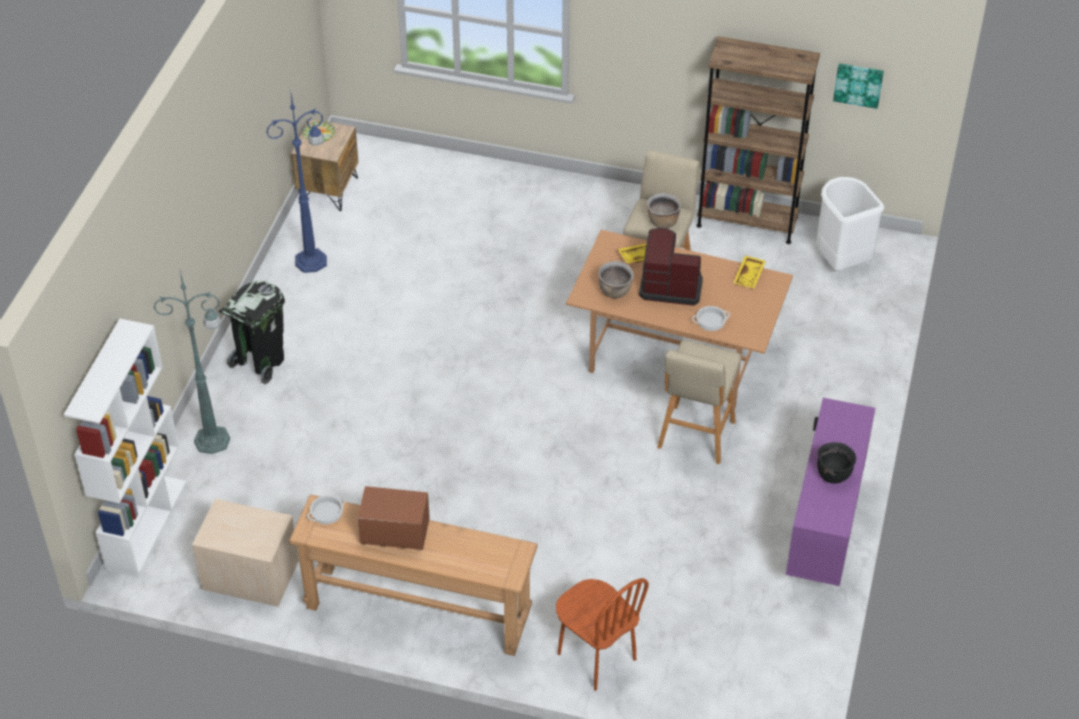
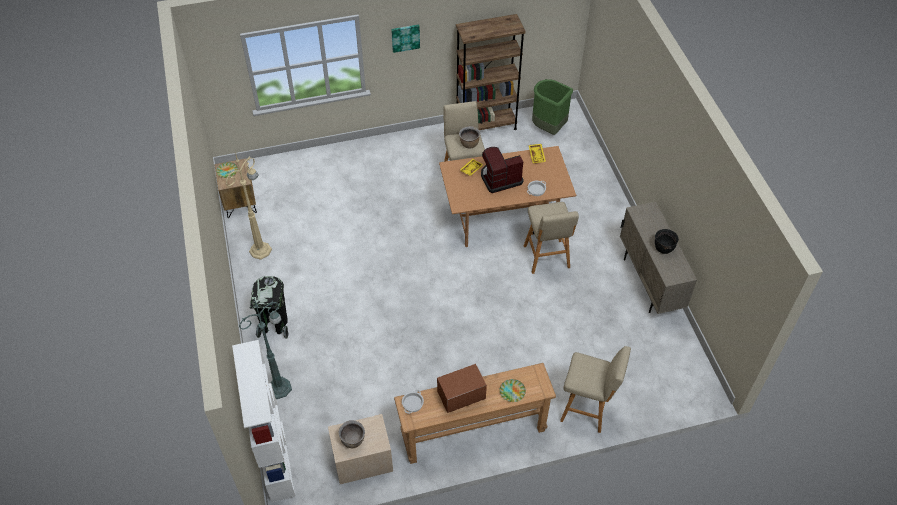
camera: 30 degrees left, 5 degrees up
(313, 260) = (261, 250): blue floor lamp -> beige floor lamp
(465, 559) = (512, 392): none -> plate
(596, 657) = (587, 409): brown chair -> beige stool
(615, 291) = (473, 195): brown cooking pot -> brown cooking pot (353, 440)
(823, 536) = (649, 283): purple cabinet -> beige cabinet
(840, 261) = (548, 128): white trash can -> green trash can
(858, 84) = (538, 25): picture -> picture (405, 37)

